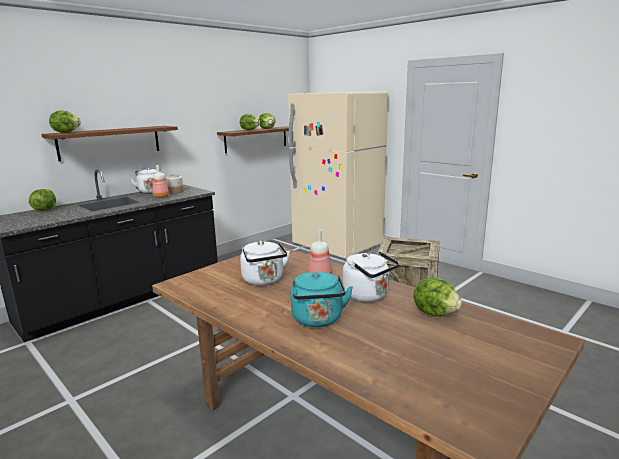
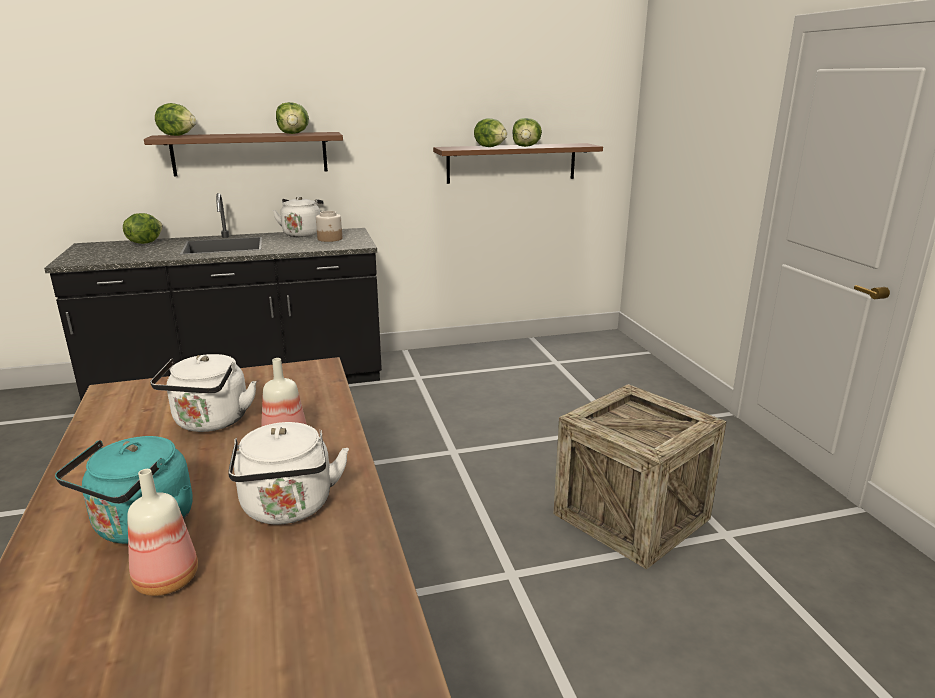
camera: 30 degrees right, 5 degrees up
(161, 197) = (297, 245): bottle -> bottle (166, 581)
(337, 246) = (620, 375): beige fridge -> none
(435, 313) = (324, 594): lettuce -> lettuce (293, 134)

